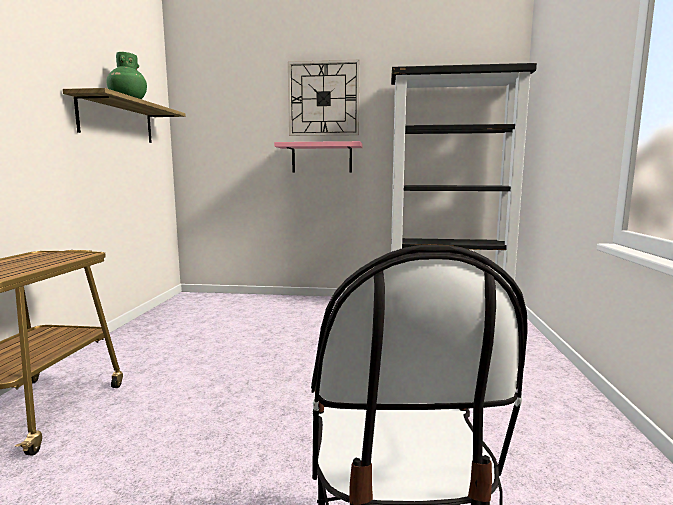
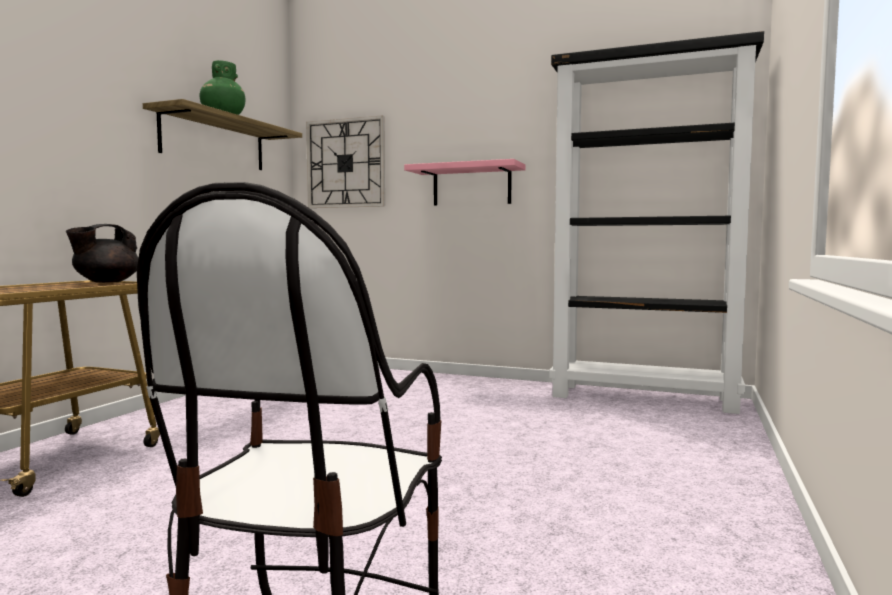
camera: 15 degrees right, 5 degrees down
(64, 254) = (106, 282): none -> black teapot
(323, 99) = (475, 107): wall clock -> wall clock (346, 163)

